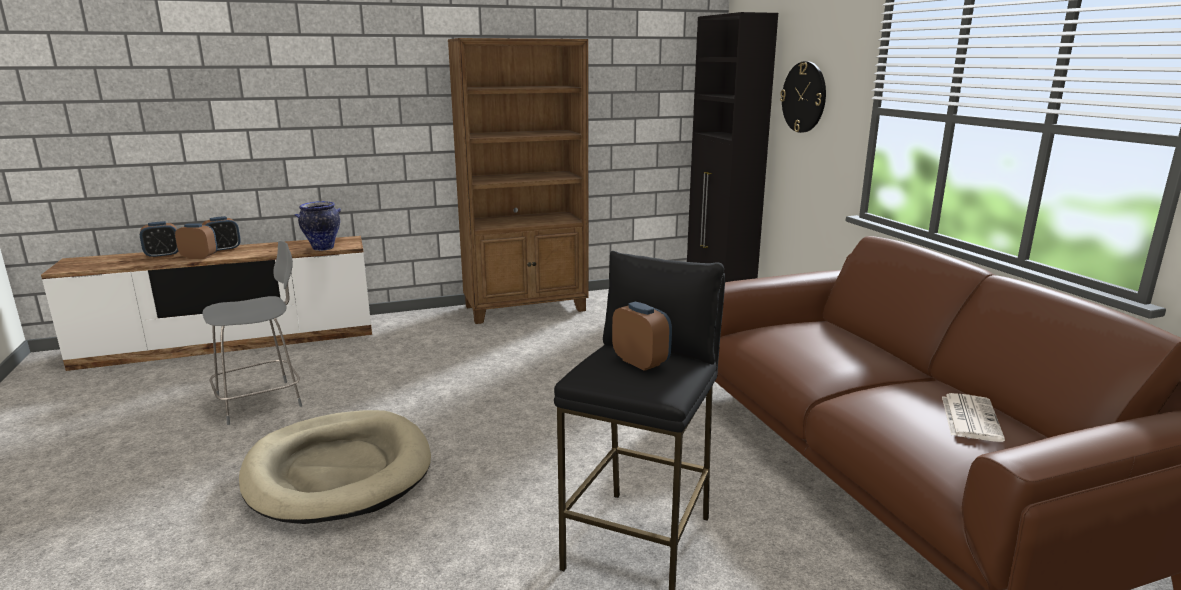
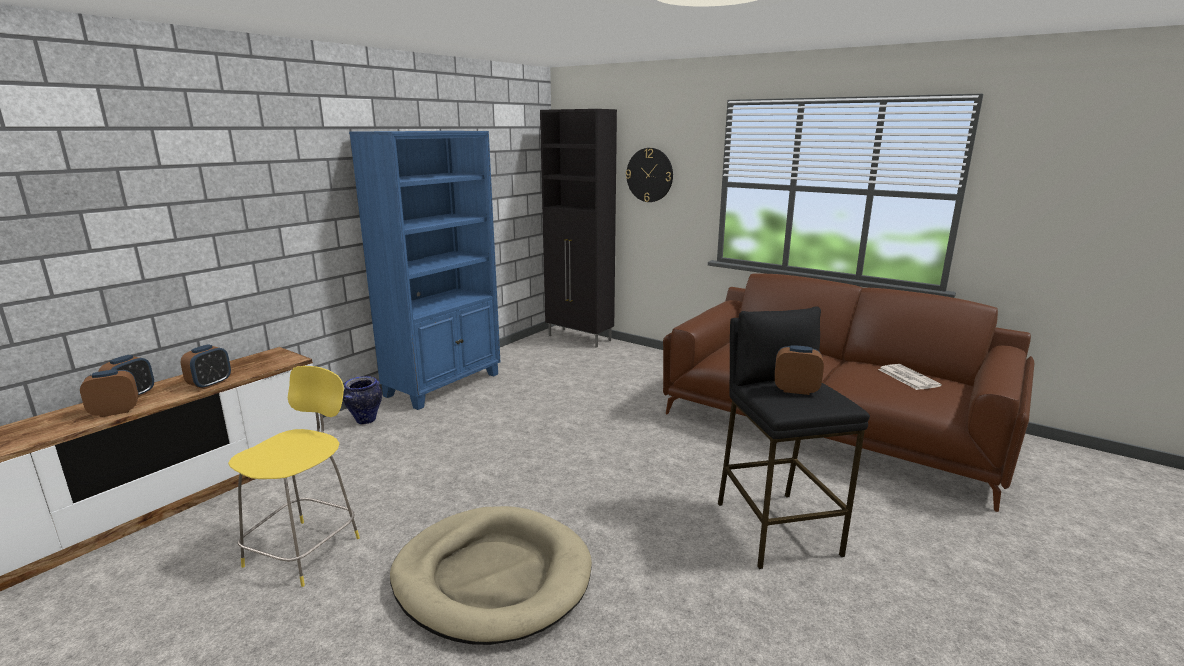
camera: 35 degrees left, 0 degrees up
(163, 256) = (51, 422): alarm clock -> alarm clock (210, 384)
(263, 401) = (306, 549): grey stool -> yellow stool
(322, 248) = (264, 368): vase -> vase (365, 421)
(526, 308) = (444, 385): brown bookcase -> blue bookcase

